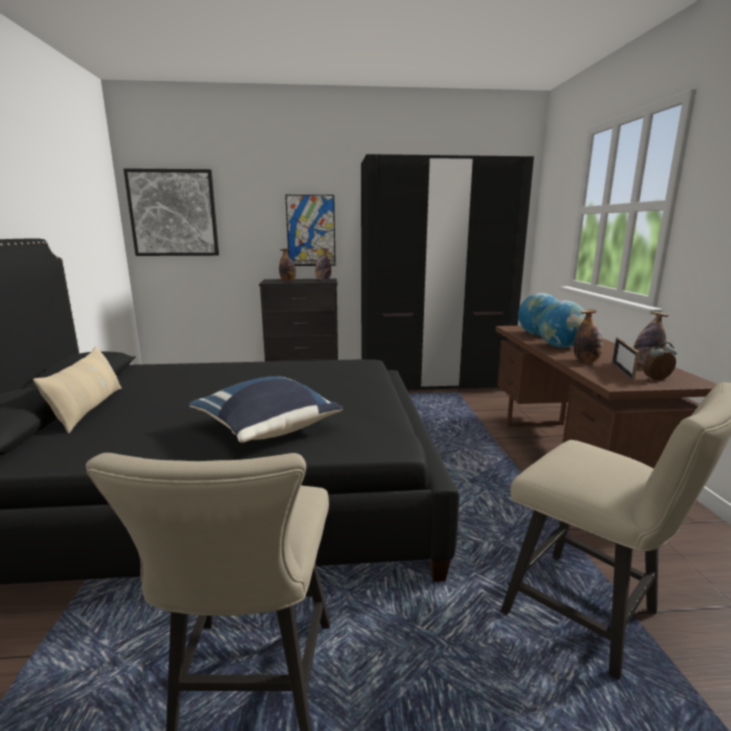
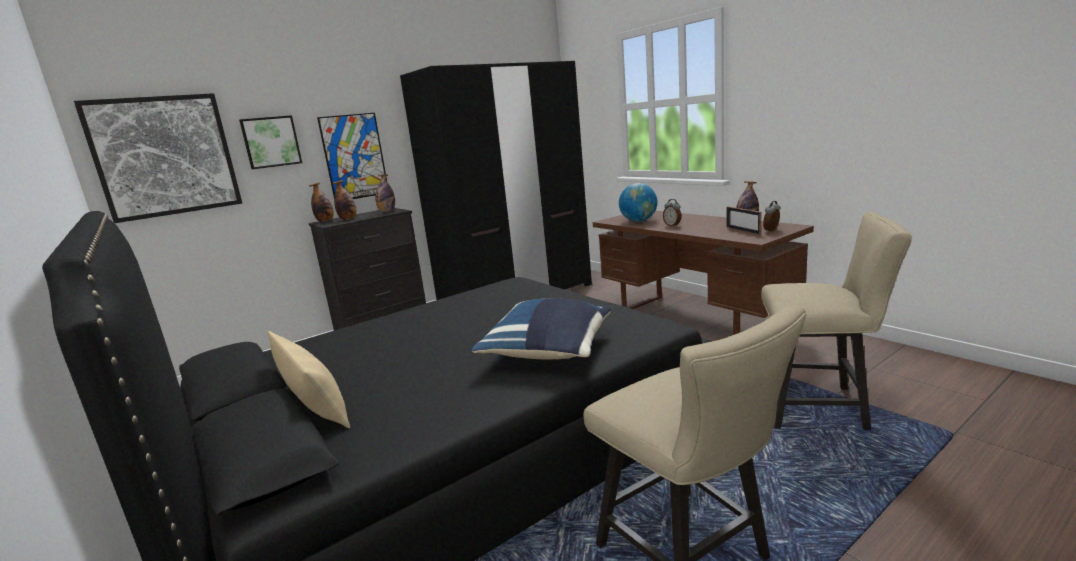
camera: 30 degrees left, 0 degrees up
(247, 211) = (271, 142): none -> picture
(560, 346) = (672, 225): globe -> alarm clock
(586, 361) = (709, 230): bottle -> bottle (325, 221)

